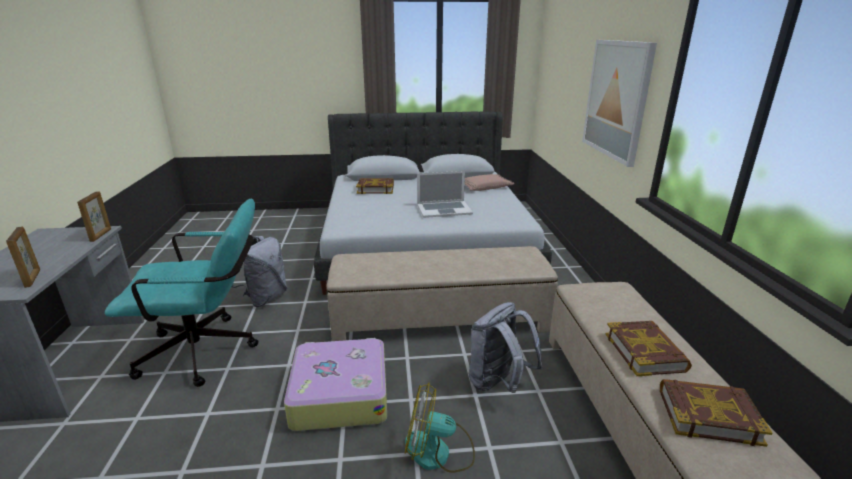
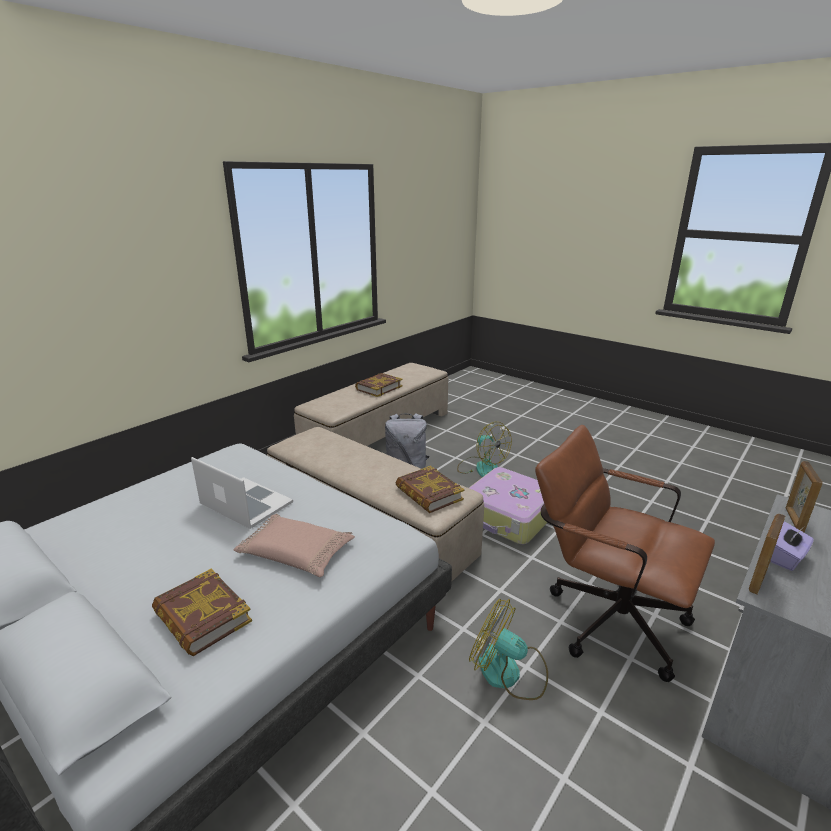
camera: 135 degrees left, 0 degrees up
(70, 251) = (785, 557): none -> purple tissue box
(209, 351) = (605, 616): turquoise office chair -> brown office chair
(264, 298) = (509, 672): grey backpack -> fan
(484, 186) = (91, 522): beige pillow -> beige pillow (296, 550)
(616, 99) = (151, 298): picture -> none
(708, 415) = (406, 374): book -> book (428, 494)

